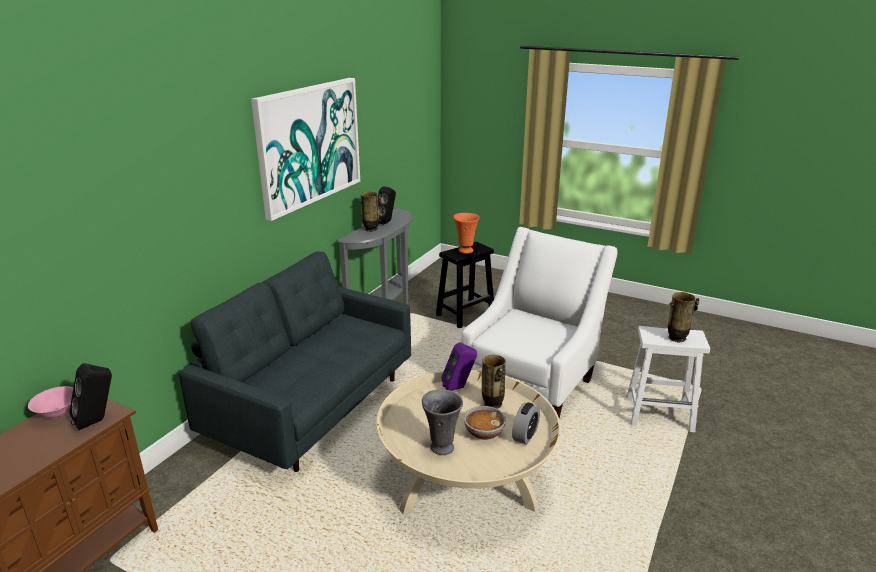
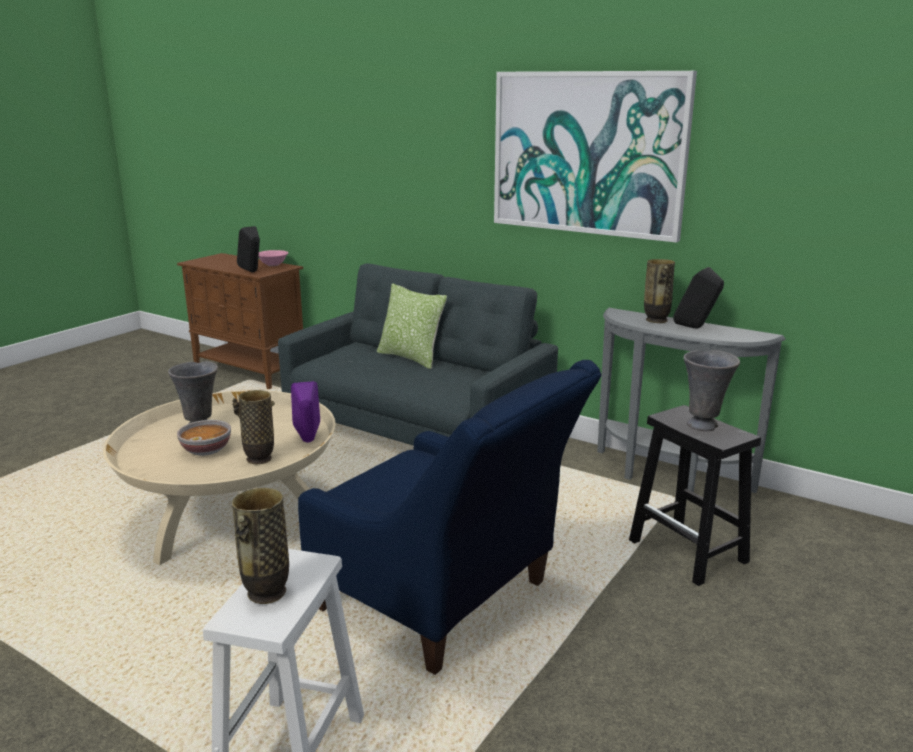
camera: 95 degrees right, 5 degrees down
(291, 355) = (411, 358): none -> pillow
(465, 250) = (703, 425): orange vase -> grey vase
(525, 435) = (180, 473): alarm clock -> none
(533, 381) = (446, 603): white armchair -> blue armchair

